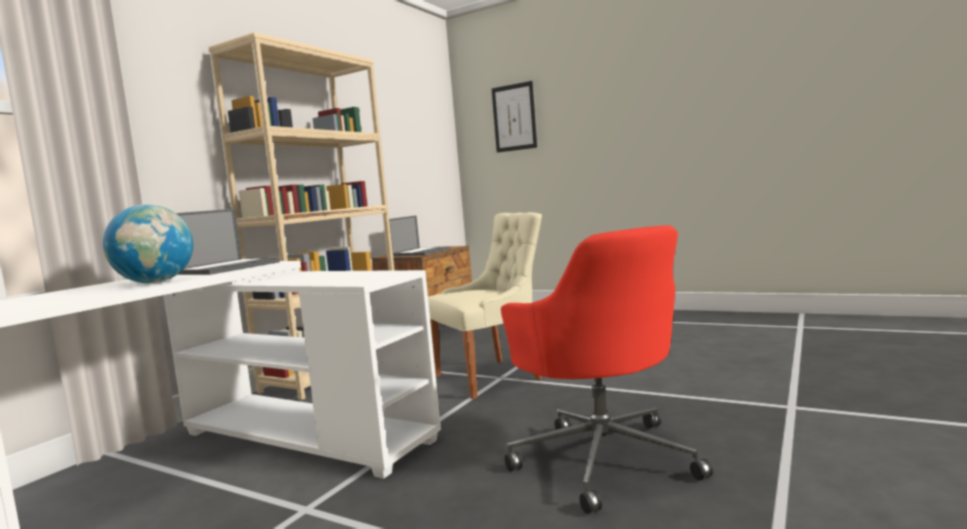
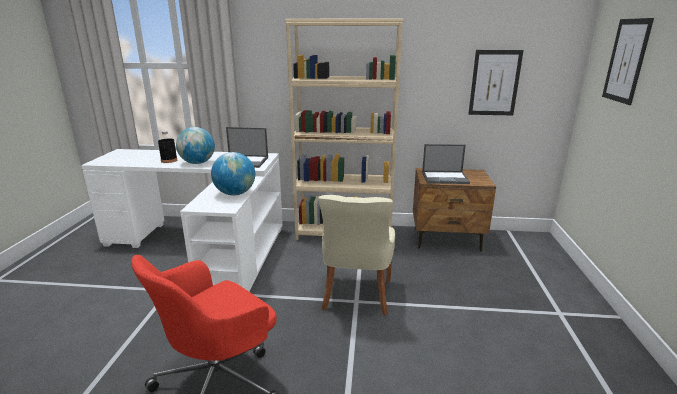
camera: 65 degrees right, 15 degrees up
(70, 296) = (169, 160): none -> black bottle
(346, 274) = (235, 194): none -> globe
(410, 151) = (494, 83): none -> picture
(491, 377) = (356, 296): beige chair -> beige chair turned 60 degrees clockwise

